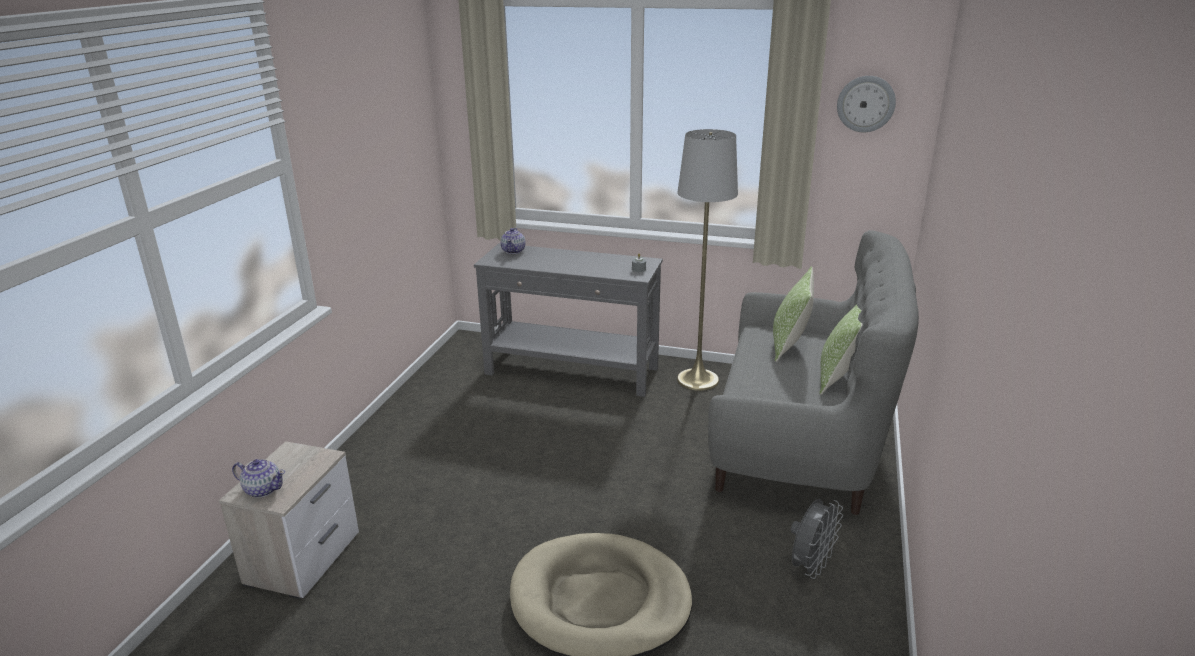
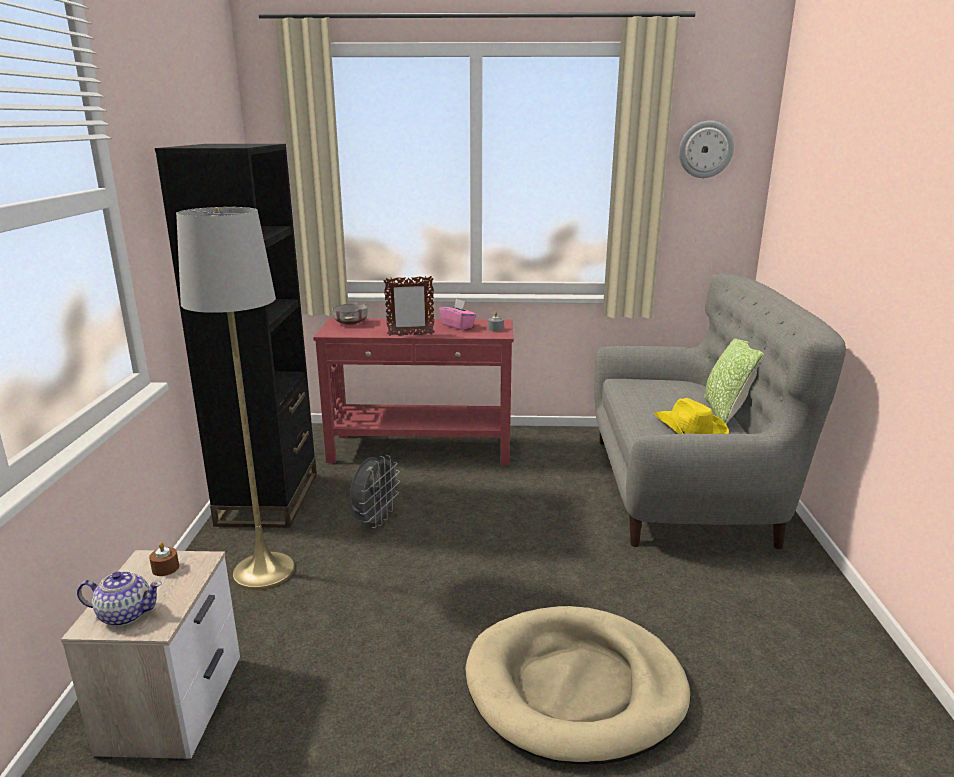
camera: 15 degrees left, 5 degrees down
(300, 459) = (165, 568): none -> brown candle
(425, 402) = (269, 499): none -> black bookcase
(513, 251) = (351, 323): teapot -> grey bowl
(557, 270) = (410, 335): none -> picture frame
(572, 371) = (421, 450): grey console table -> red console table
(606, 263) = (458, 326): none -> pink tissue box
(697, 380) = (553, 444): grey floor lamp -> grey floor lamp (264, 571)
(787, 389) = (689, 429): none -> yellow hat
(789, 345) = (660, 391): pillow -> none
(810, 566) = (771, 608): grey fan -> grey fan (374, 521)

